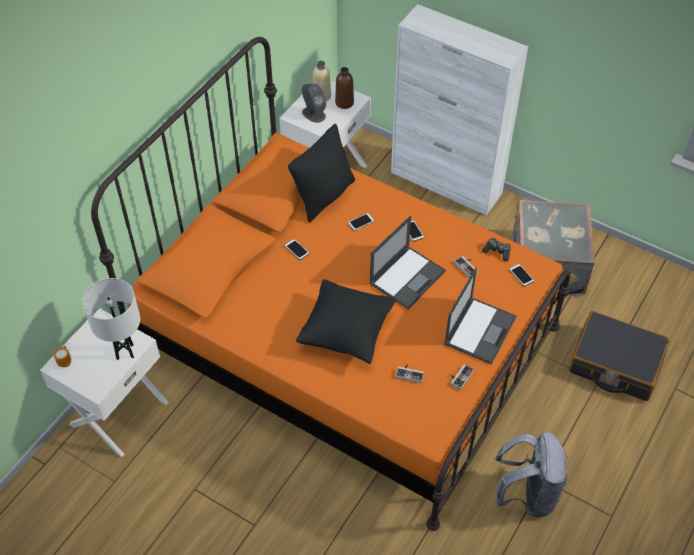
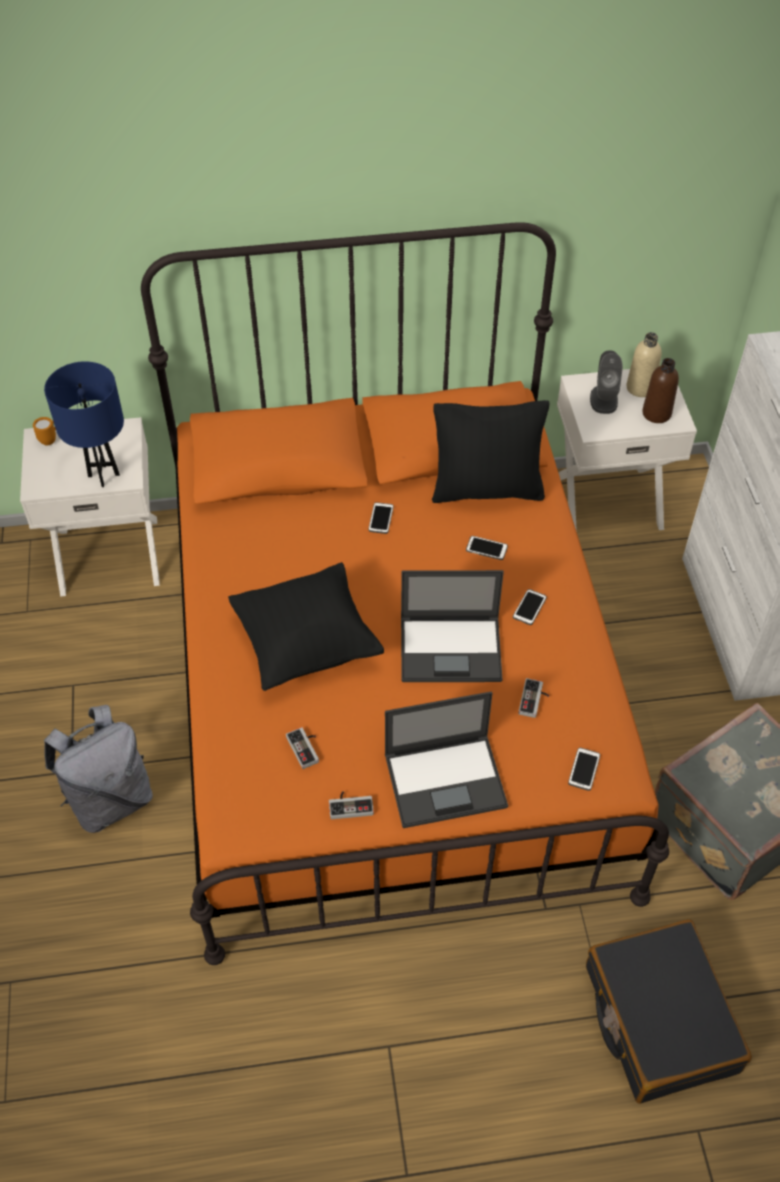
camera: 50 degrees right, 0 degrees up
(125, 352) = (104, 475): white table lamp -> blue table lamp
(497, 251) = (594, 717): game controller -> none
(527, 494) = (349, 1039): grey backpack -> grey backpack (110, 799)

